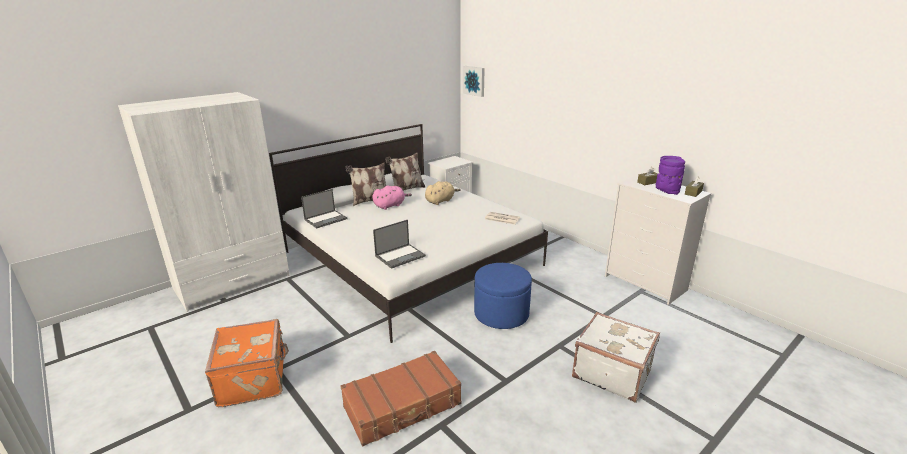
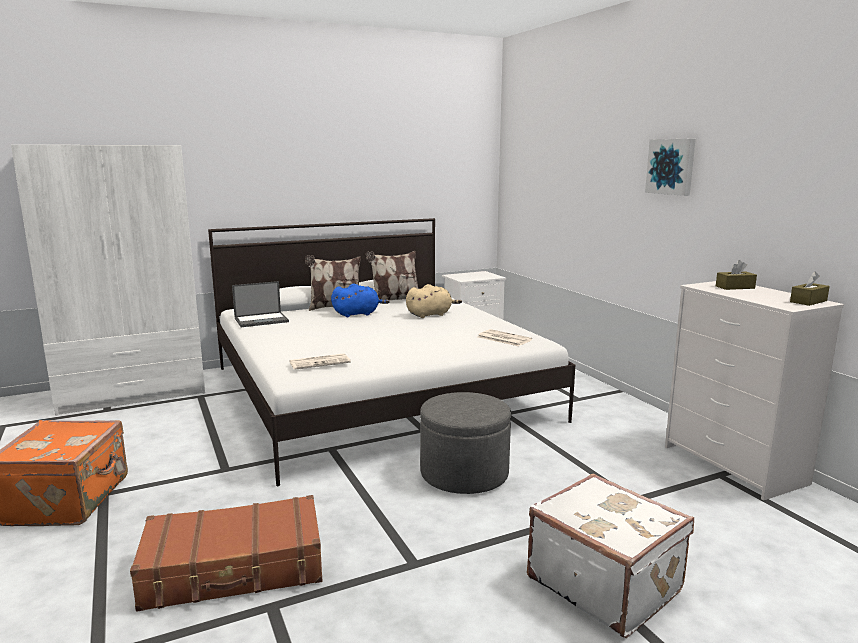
camera: 15 degrees right, 10 degrees down
(390, 205) = (358, 314): pink plush toy -> blue plush toy
(400, 256) = (320, 362): laptop -> newspaper
(474, 81) = (515, 163): picture -> picture (671, 166)
(501, 314) = (464, 474): blue ottoman -> grey ottoman
(666, 191) = (760, 297): purple vase -> none

